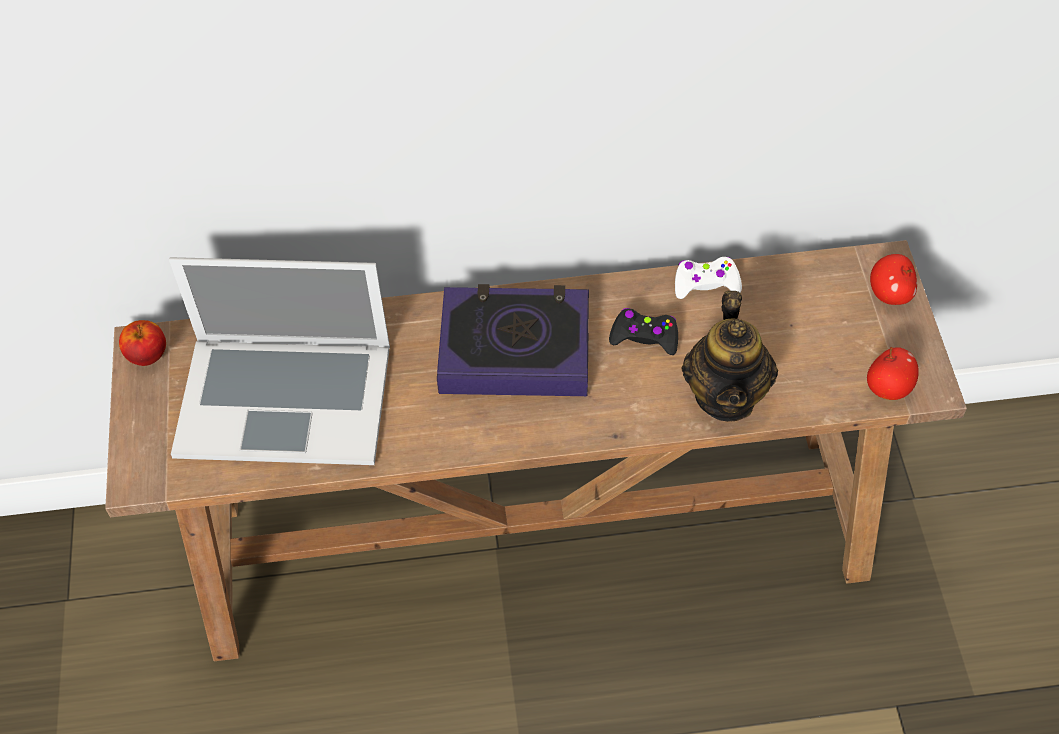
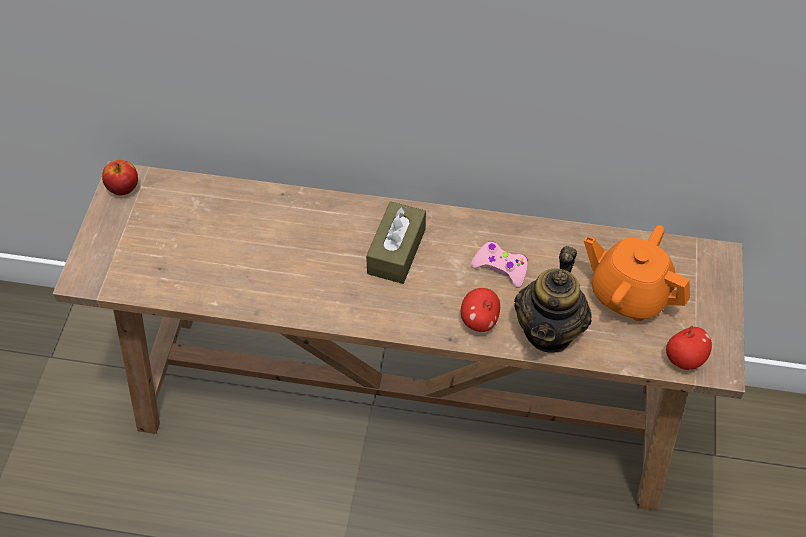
camera: 15 degrees right, 0 degrees up
(284, 398) = (210, 245): laptop -> none
(515, 348) = (396, 251): book -> brown tissue box
(644, 337) = (501, 267): black game controller -> pink game controller
(705, 283) = (564, 238): white game controller -> none
(801, 330) = (628, 294): none -> orange teapot
(890, 294) = (712, 283): apple -> apple (479, 320)

